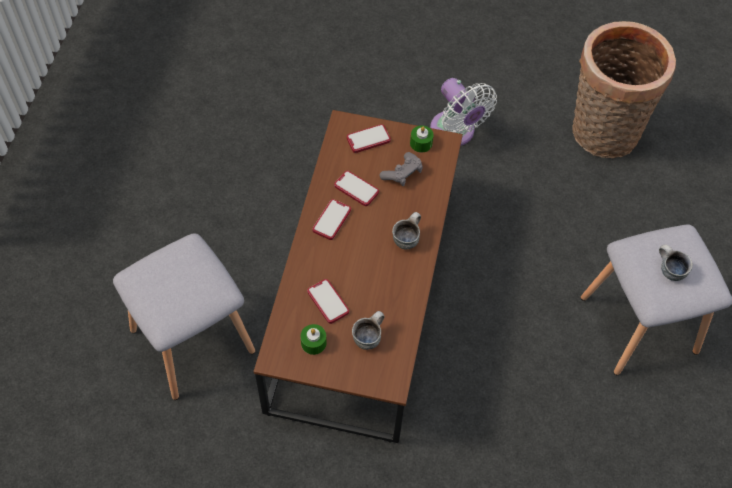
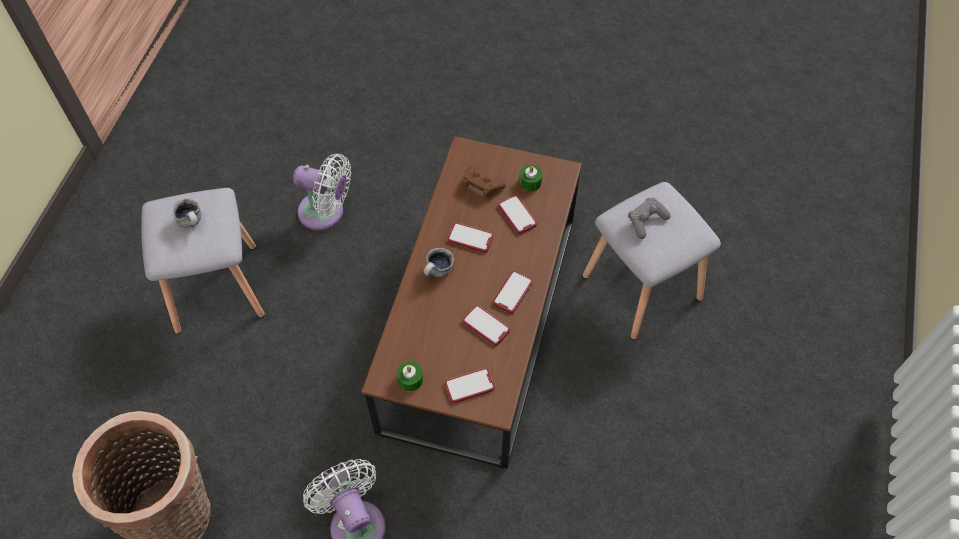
camera: 175 degrees left, 0 degrees up
(368, 336) = (481, 186): mug -> brown game controller
(377, 274) = (470, 238): none -> phone
(402, 174) = (435, 342): grey game controller -> grey game controller (646, 221)
(547, 418) = (325, 213): none -> white fan

